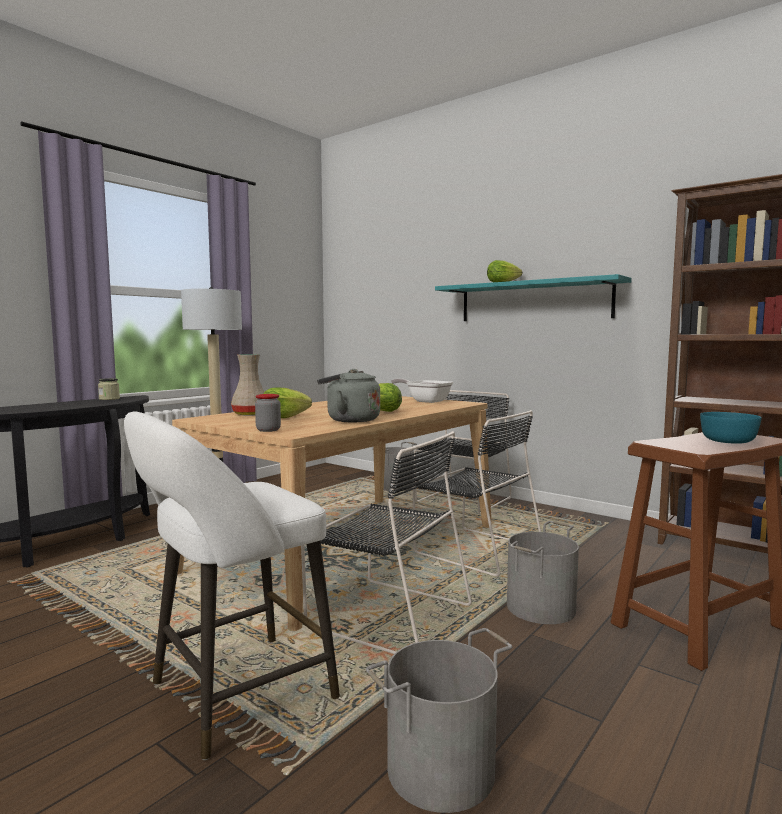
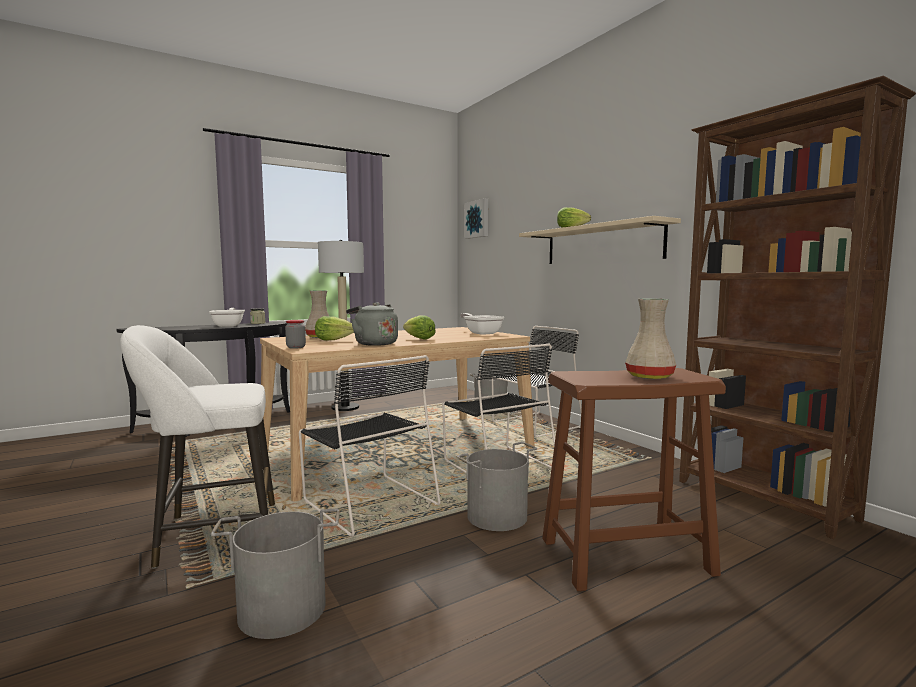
camera: 20 degrees right, 0 degrees up
(78, 404) = (229, 325): none -> frying pan
(356, 267) = (477, 219): none -> picture
(533, 301) = (601, 244): turquoise shelf -> beige shelf
(728, 441) = (649, 377): turquoise bowl -> beige vase

